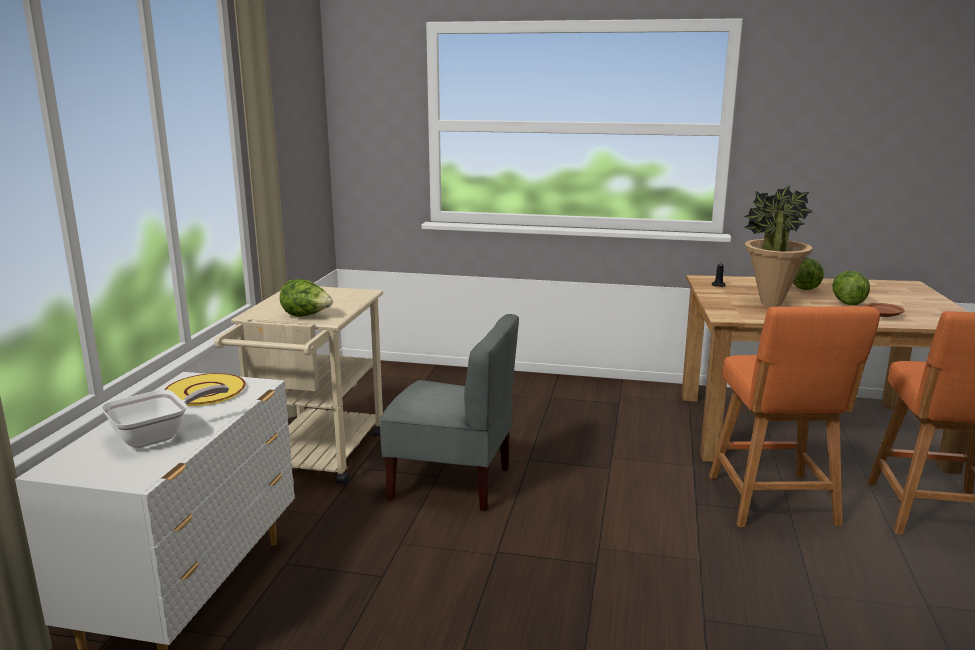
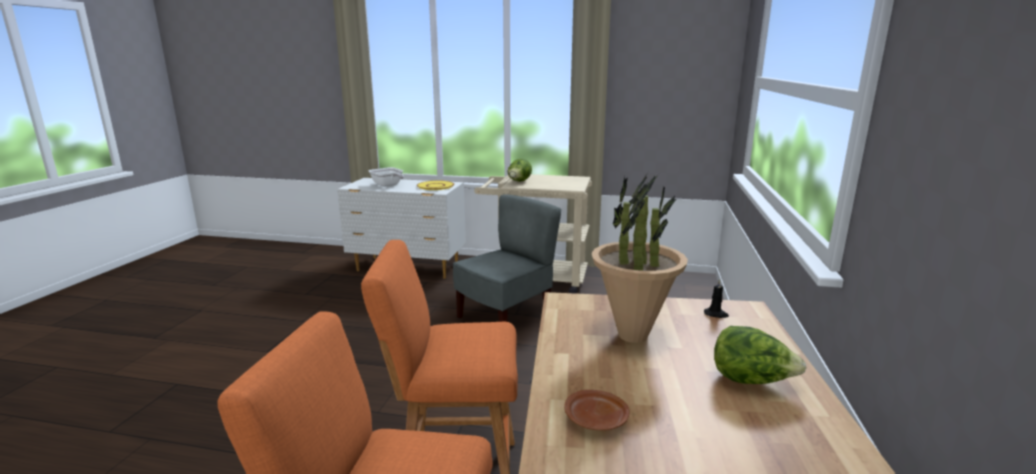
camera: 90 degrees right, 0 degrees up
(451, 483) = (505, 318): grey chair -> grey chair turned 150 degrees counterclockwise
(847, 302) = (668, 402): lettuce -> none

